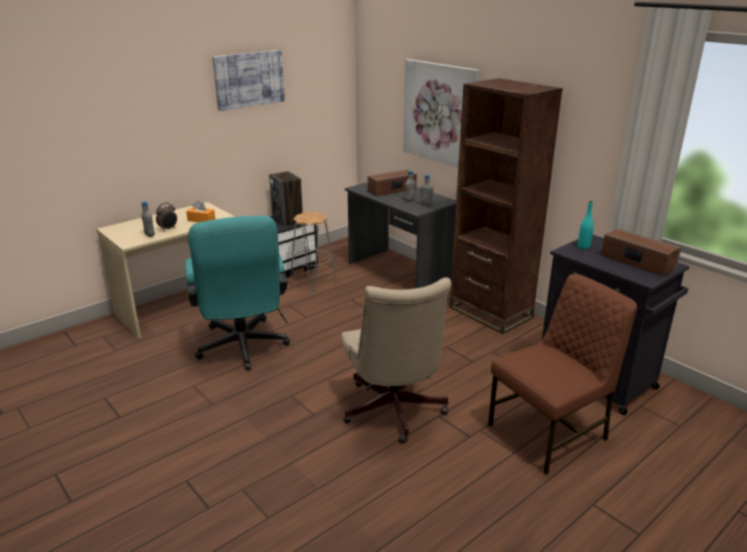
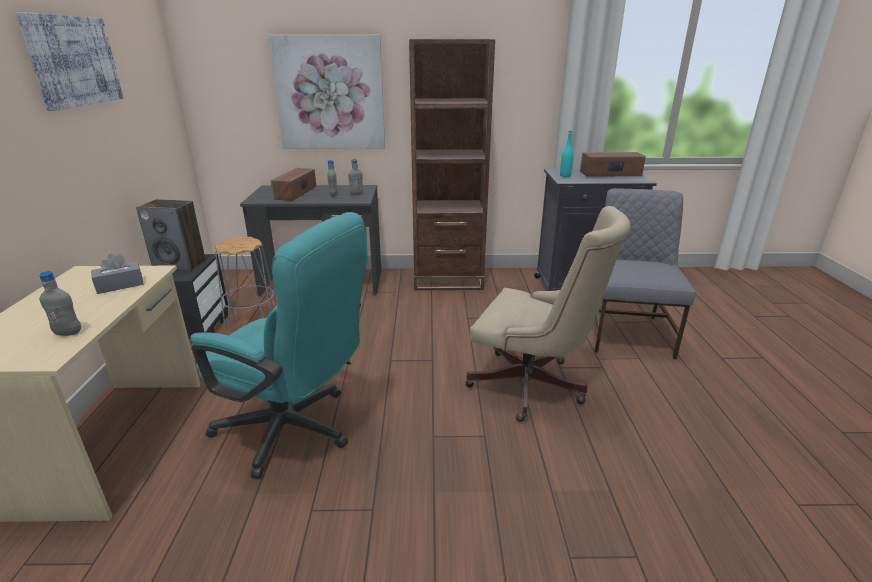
camera: 50 degrees left, 0 degrees up
(168, 229) = (86, 314): alarm clock -> none
(201, 220) = (120, 285): orange tissue box -> grey tissue box
(550, 433) = (627, 333): brown chair -> grey chair

